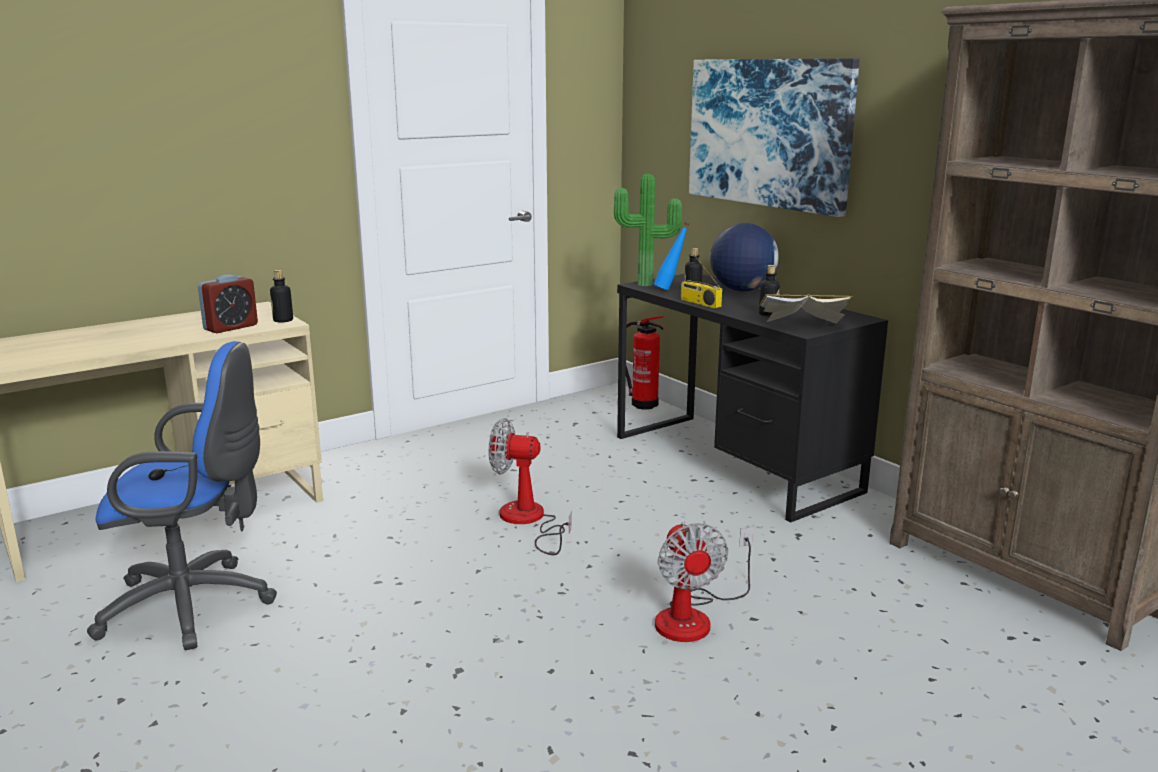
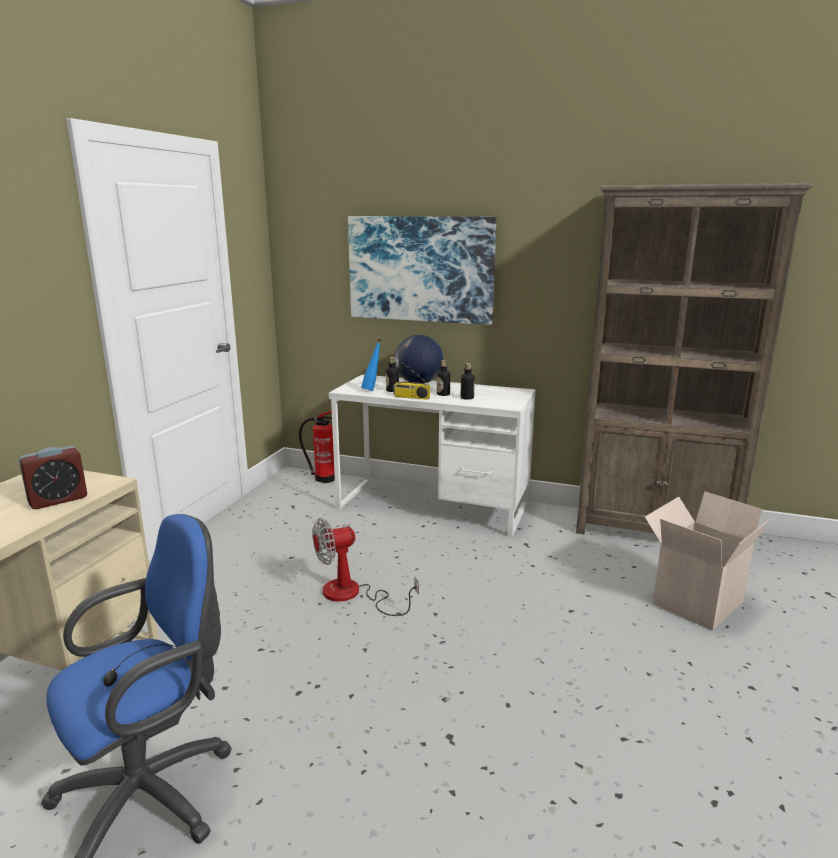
camera: 35 degrees left, 0 degrees up
(231, 327) = (58, 500): alarm clock -> alarm clock turned 45 degrees clockwise
(283, 320) = (102, 480): bottle -> bottle (443, 394)
(646, 285) = (350, 389): potted plant -> none
(694, 616) = (540, 624): fan -> none
(733, 463) = (432, 506): black desk -> white desk
(803, 326) = (502, 402): book -> none
(955, 672) = (696, 601): none -> cardboard box

